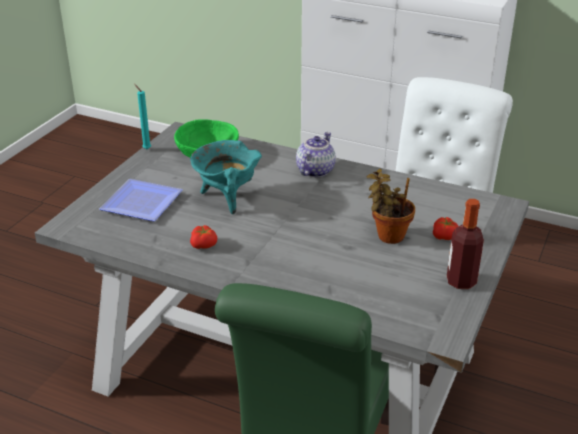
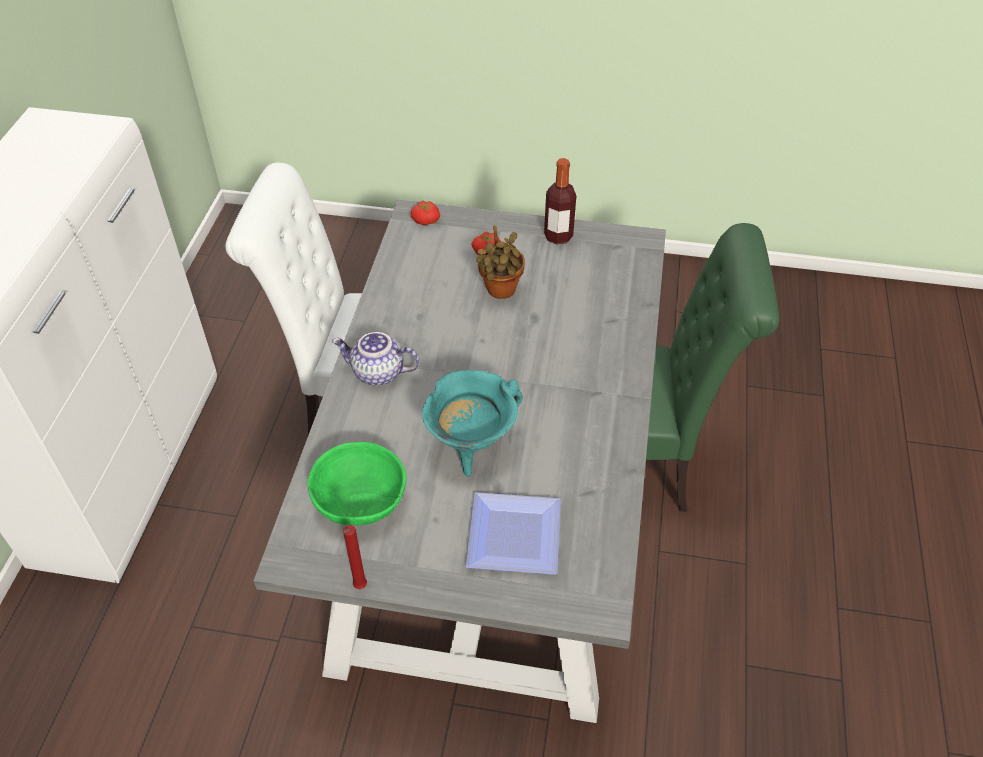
camera: 105 degrees left, 15 degrees up
(146, 149) = (359, 588): turquoise candle -> red candle
(204, 245) = (581, 439): tomato -> tomato (426, 219)

